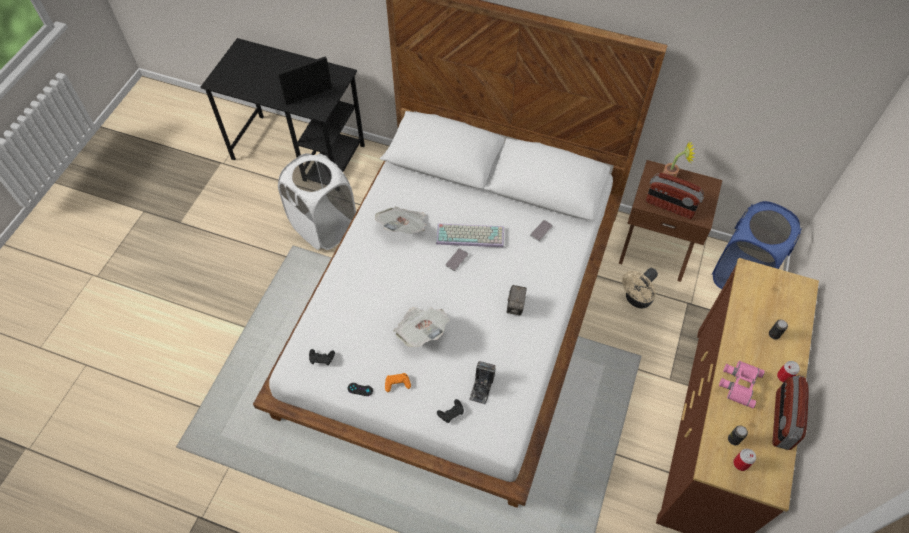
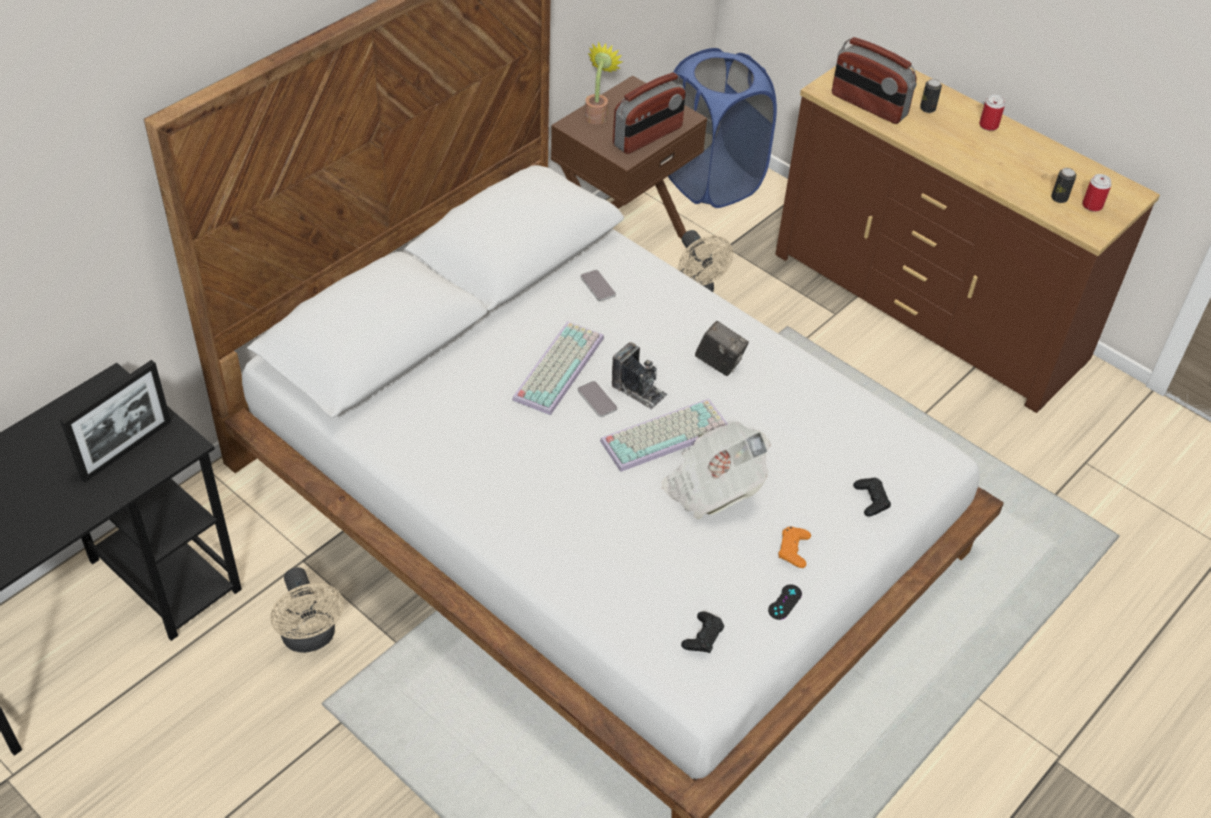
camera: 70 degrees left, 10 degrees down
(309, 95) = (126, 450): picture frame -> picture frame turned 135 degrees counterclockwise
(324, 227) = (311, 638): white laundry basket -> beige fan
(404, 228) = (490, 445): newspaper -> none
(448, 298) = (665, 433): none -> keyboard
(481, 387) = (842, 450): camera -> camera (639, 389)
(739, 383) = (984, 163): pink binoculars -> none
(782, 420) = (1046, 151): radio -> radio (868, 105)

